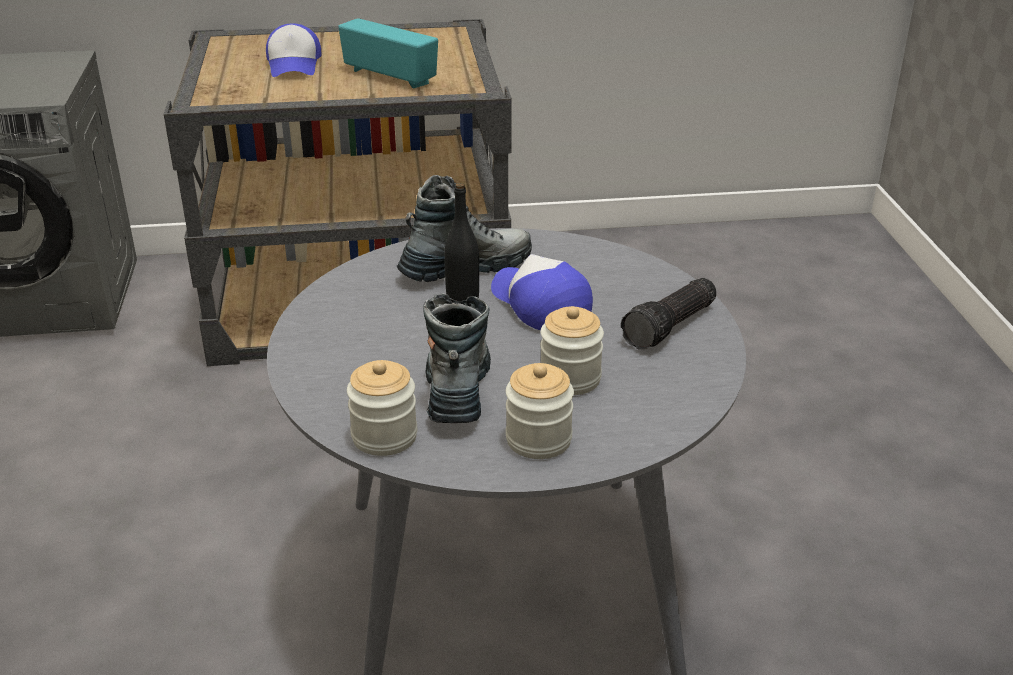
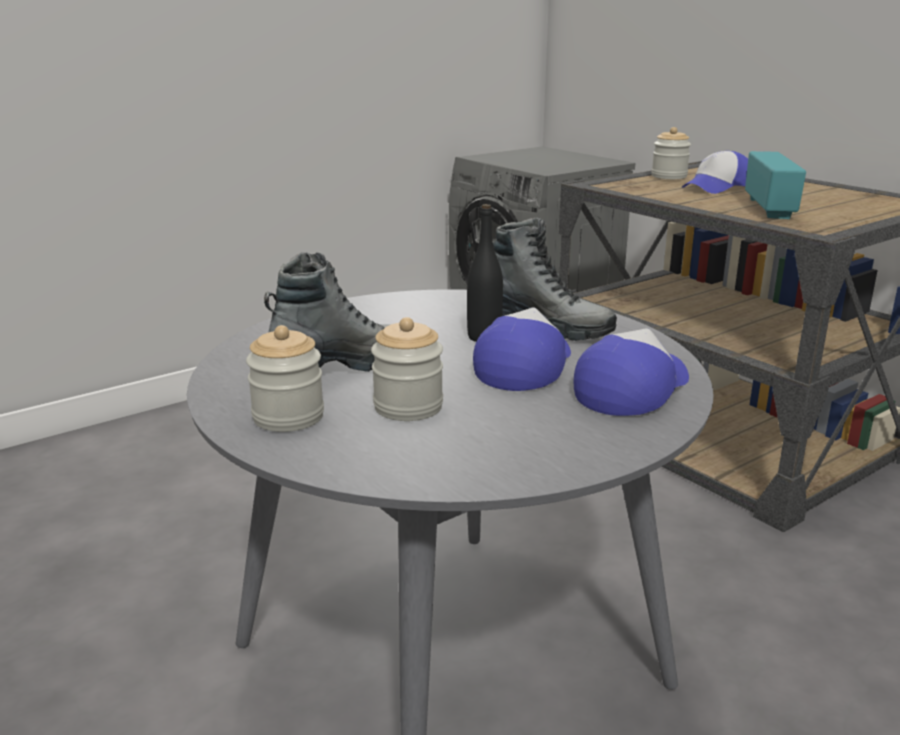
camera: 60 degrees right, 10 degrees down
(384, 436) = (242, 361): jar -> jar (669, 176)
(622, 280) = (632, 389): none -> cap
(671, 327) = (574, 433): flashlight -> none

